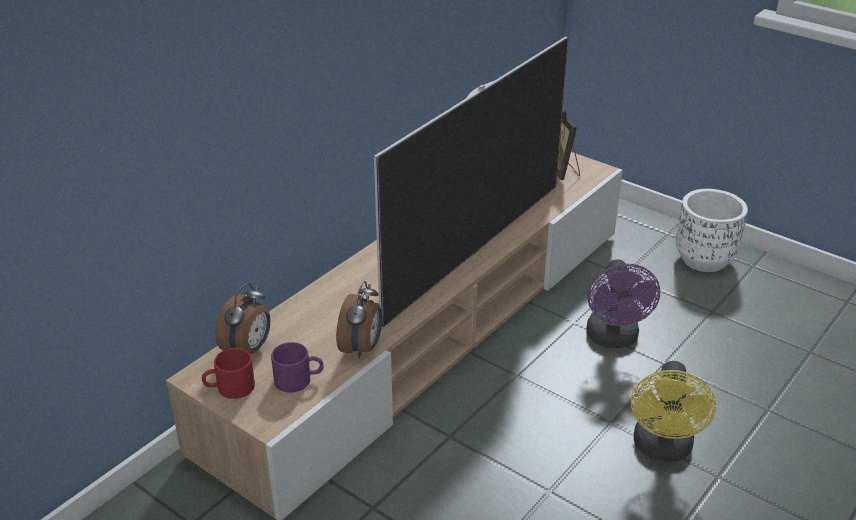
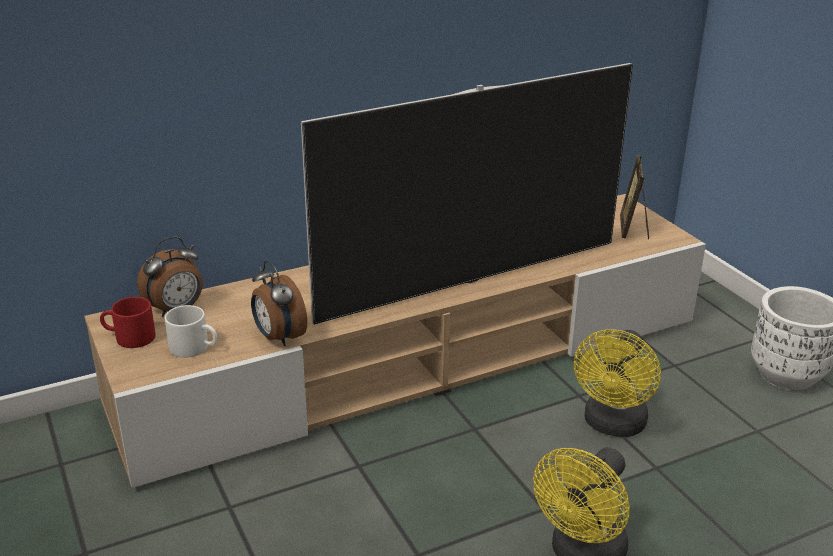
camera: 25 degrees right, 5 degrees down
(299, 379) = (195, 348): purple mug -> white mug
(362, 348) = (278, 337): alarm clock -> alarm clock turned 105 degrees clockwise
(614, 339) = (613, 425): purple fan -> yellow fan

